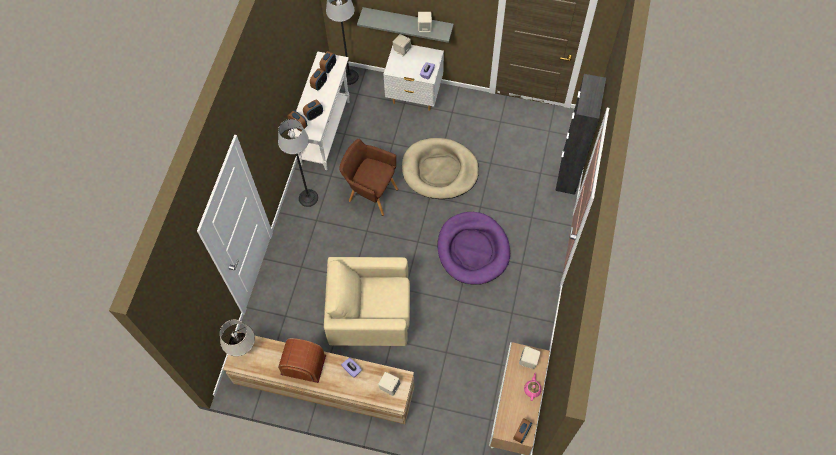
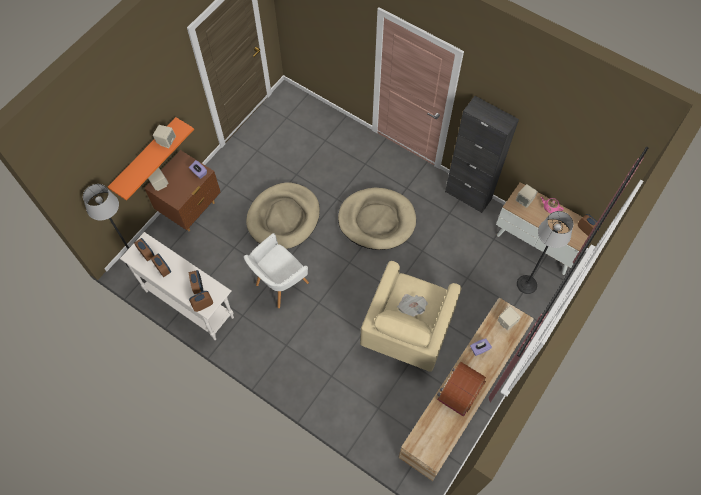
camera: 70 degrees left, 0 degrees up
(242, 348) = (422, 445): beige table lamp -> none
(308, 197) = (257, 344): floor lamp -> floor lamp (526, 284)
(371, 193) = (280, 285): brown armchair -> white armchair
(374, 298) = (411, 307): none -> newspaper
(408, 22) = (145, 157): grey shelf -> orange shelf
(414, 96) = (191, 210): white nightstand -> brown nightstand
(473, 249) = (377, 220): purple dog bed -> beige dog bed
(568, 174) = (336, 120): black cabinet -> black cabinet (468, 195)

